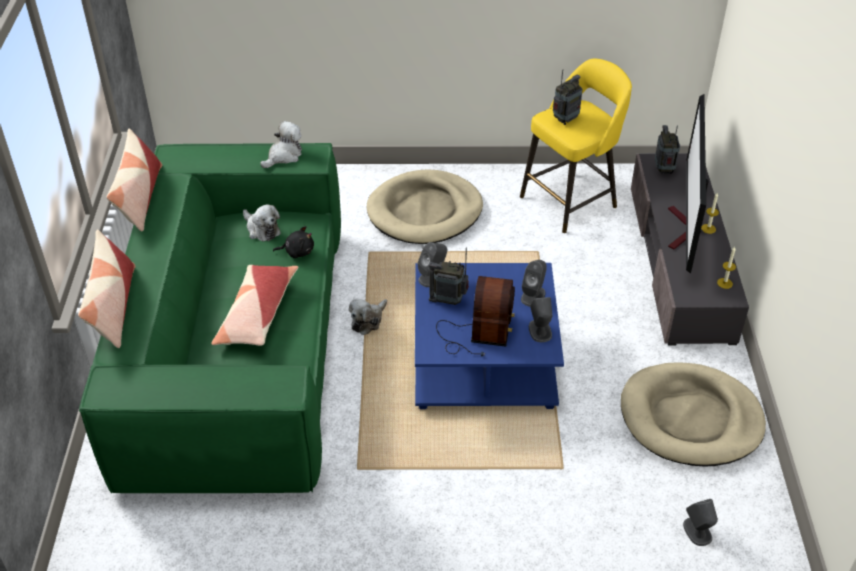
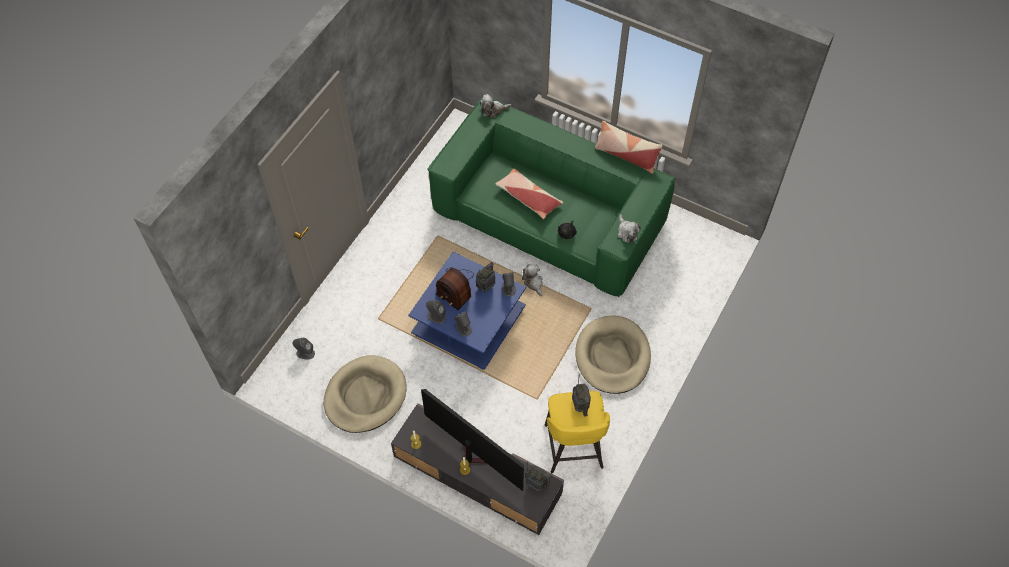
camera: 120 degrees right, 15 degrees up
(113, 307) = (543, 122): pillow -> none
(261, 229) = (596, 223): plush toy -> plush toy (493, 110)

